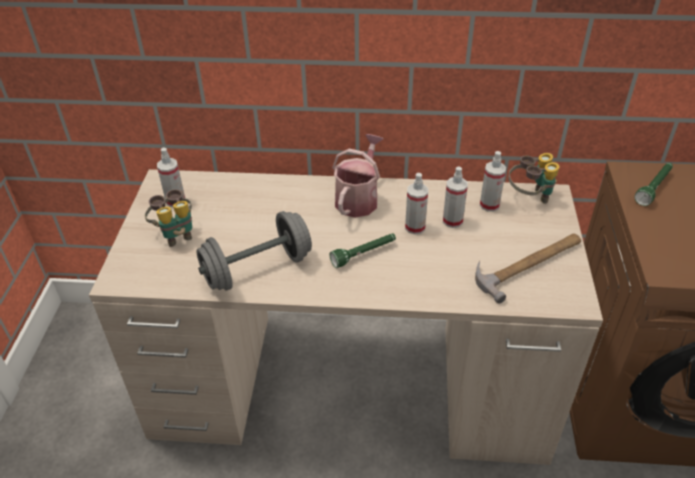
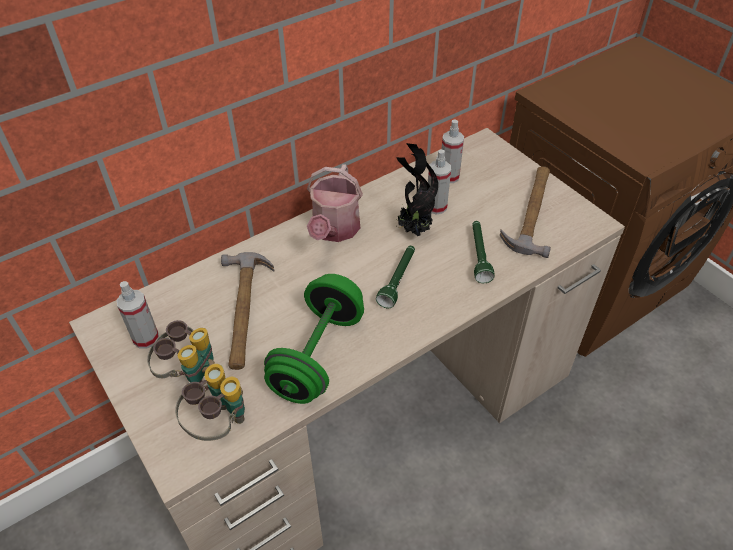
camera: 40 degrees left, 5 degrees up
(245, 217) = (244, 311): none -> hammer
(257, 269) = (317, 355): grey dumbbell -> green dumbbell
(358, 198) = (334, 230): watering can -> watering can turned 150 degrees counterclockwise
(415, 227) = (412, 230): spray bottle -> potted plant
(529, 197) = (471, 154): binoculars -> binoculars (219, 424)
(654, 188) = (570, 98): green flashlight -> green flashlight (479, 255)

